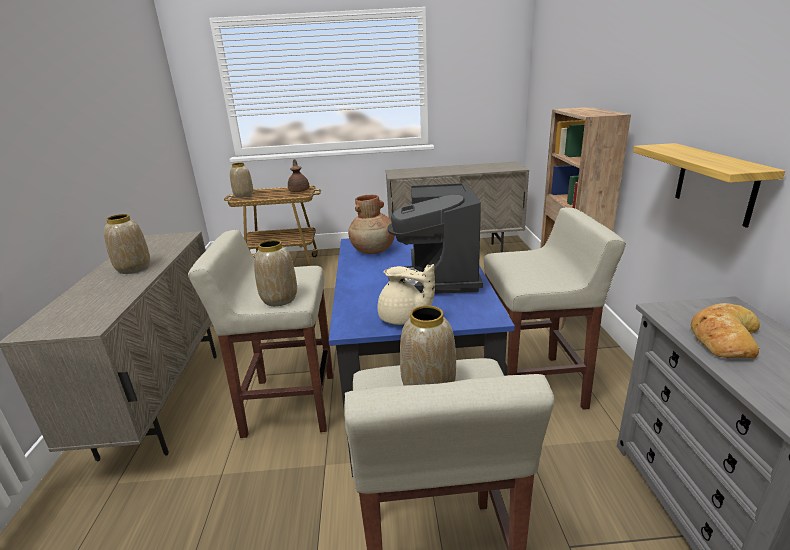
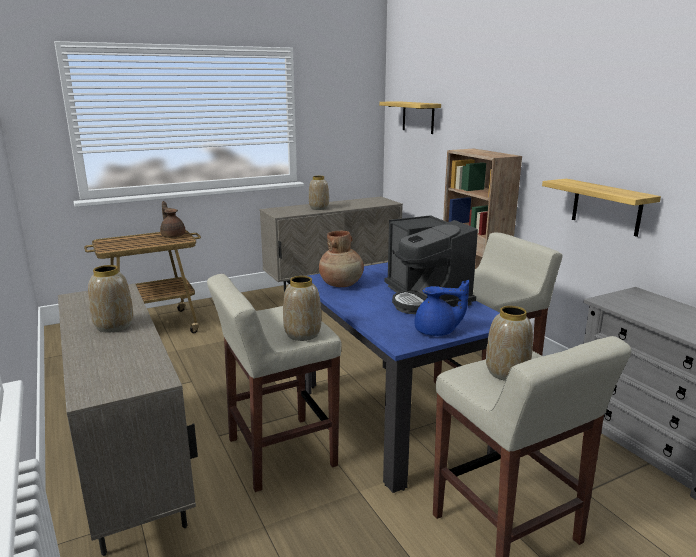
camera: 25 degrees left, 5 degrees down
(243, 195) = (109, 245): vase -> vase (318, 208)
(404, 319) = (437, 332): beige teapot -> blue teapot
(551, 74) = (418, 117): none -> shelf
(723, 337) = (651, 311): bread -> none

